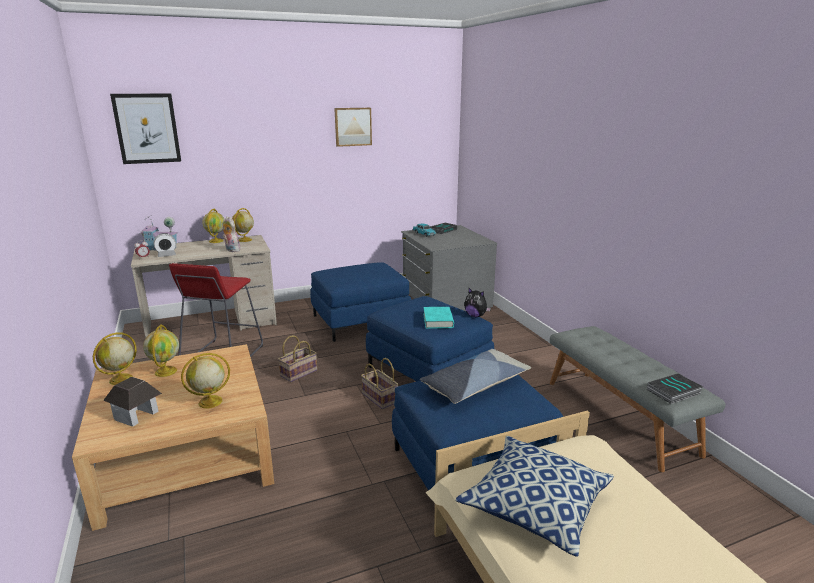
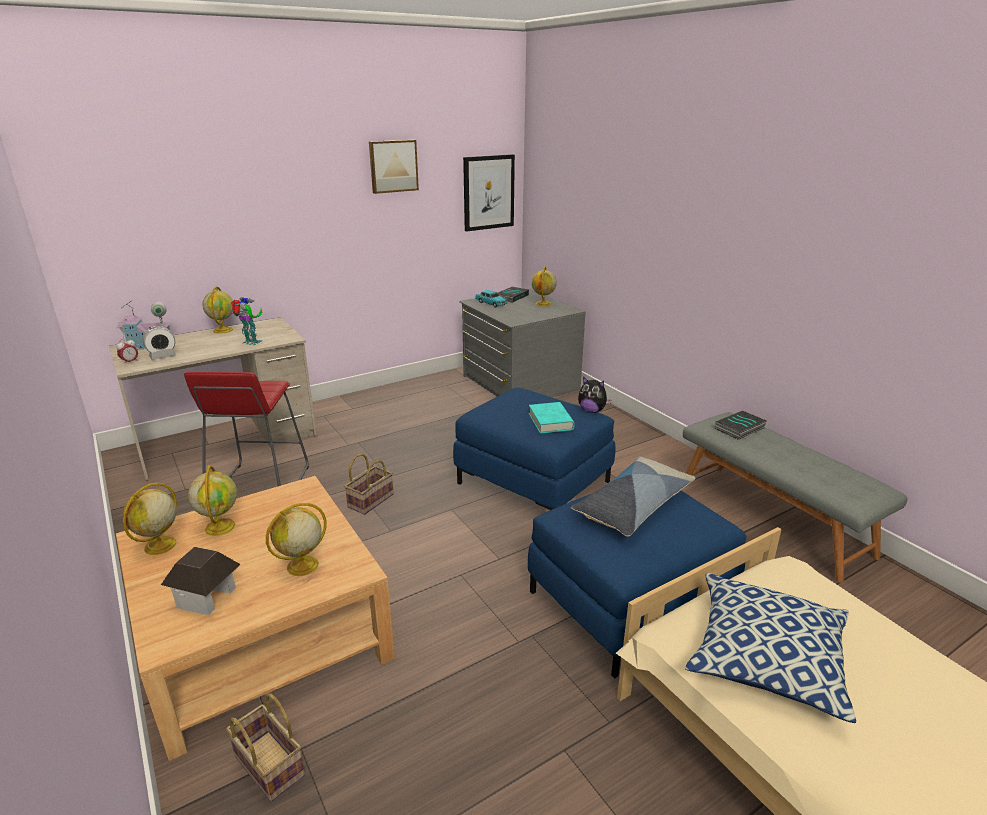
camera: 10 degrees left, 5 degrees up
(147, 128) = (113, 177): picture -> picture (488, 192)
(231, 250) = (251, 343): plush toy -> toy robot
(244, 240) = (262, 326): globe -> globe (543, 304)
(360, 321) = (424, 421): blue ottoman -> none
(378, 398) = (485, 525): basket -> basket (267, 765)
(674, 392) = (853, 491): book -> book (740, 429)

